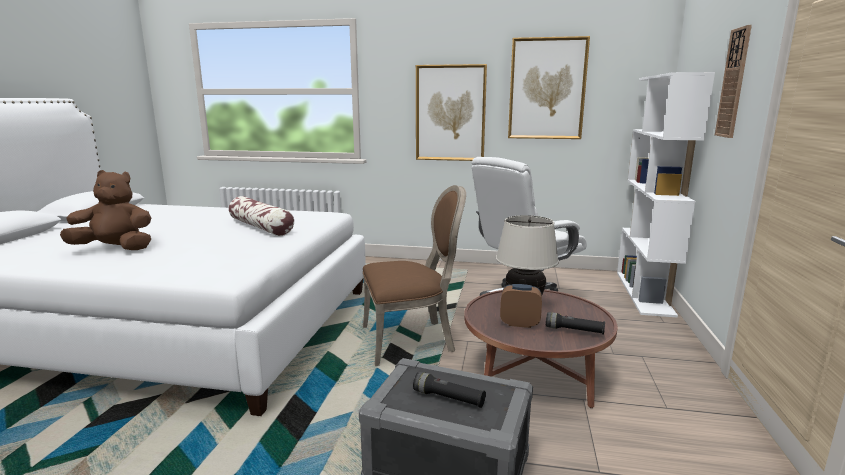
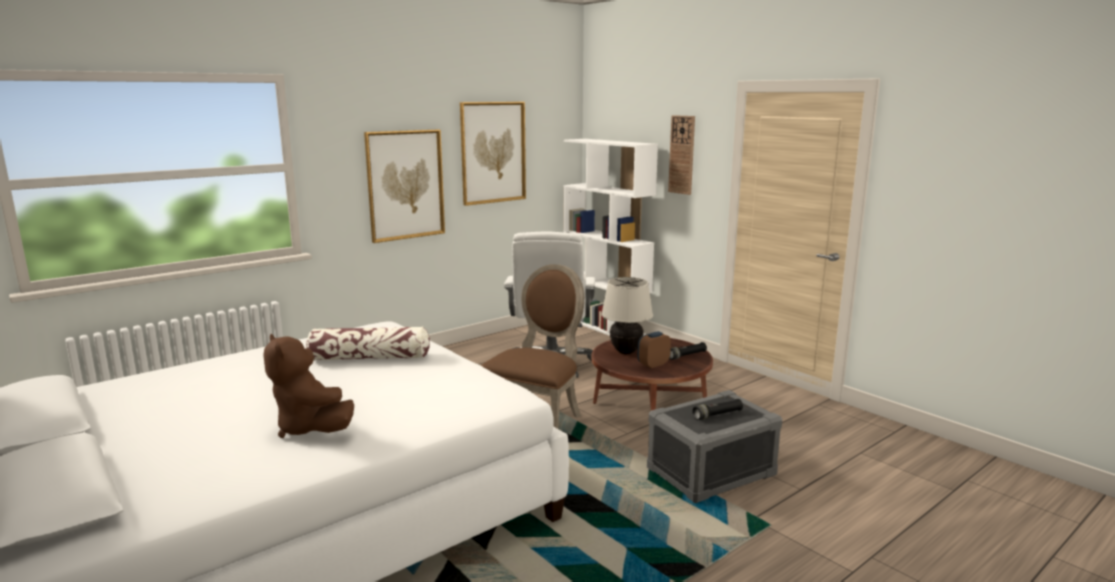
camera: 50 degrees left, 0 degrees up
(115, 249) = (311, 428): brown plush toy -> brown plush toy turned 75 degrees counterclockwise

